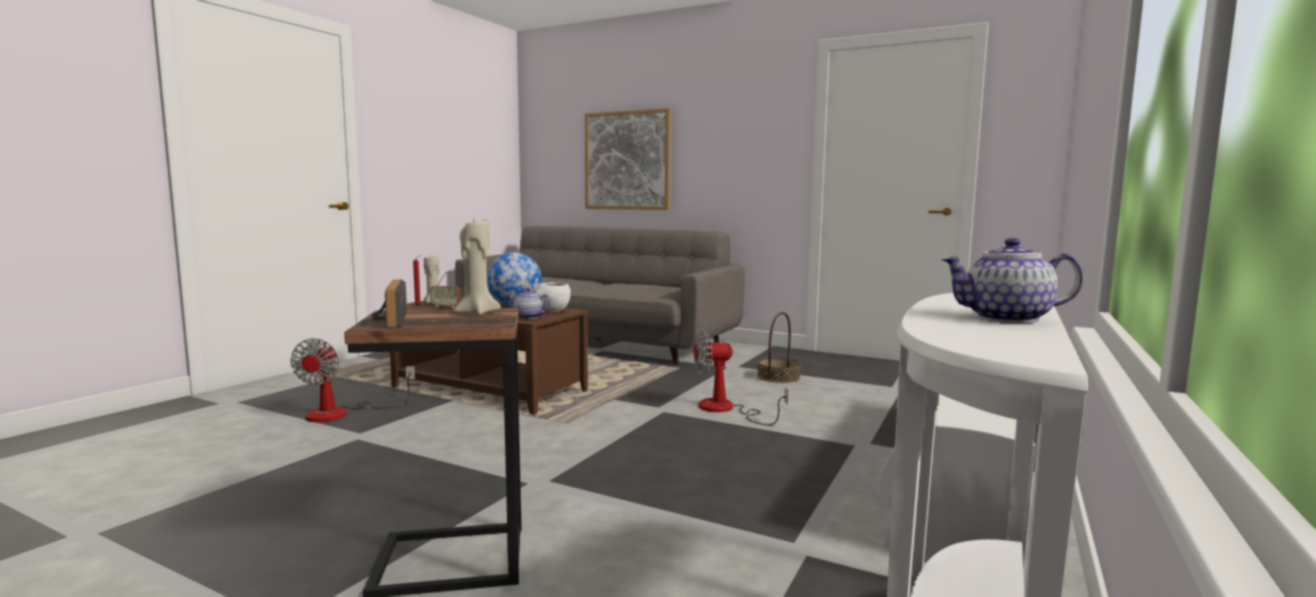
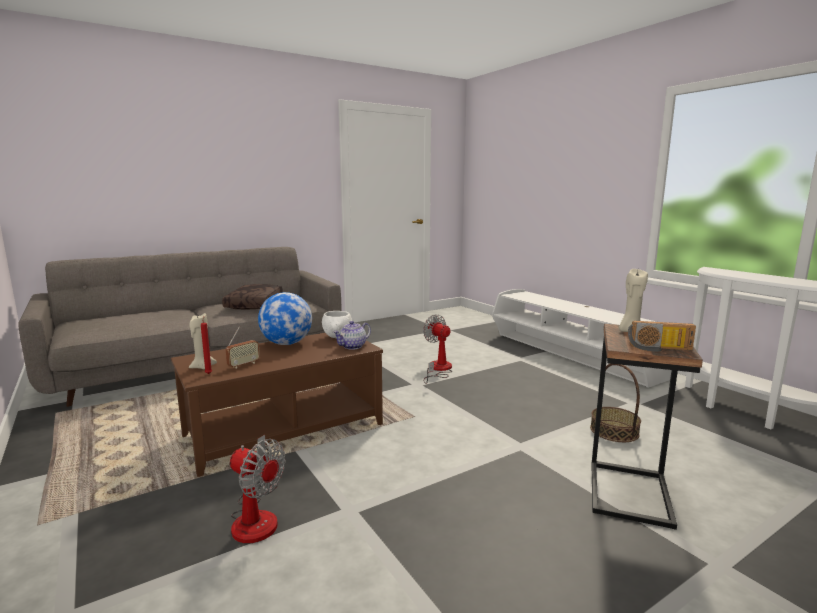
camera: 60 degrees left, 5 degrees up
(627, 160) = (171, 184): picture -> none
(633, 286) = (255, 304): none -> brown pillow
(726, 410) = (438, 369): fan -> fan turned 120 degrees clockwise
(778, 377) = (392, 343): basket -> basket (614, 431)
(1006, 318) = (781, 278): teapot -> none

